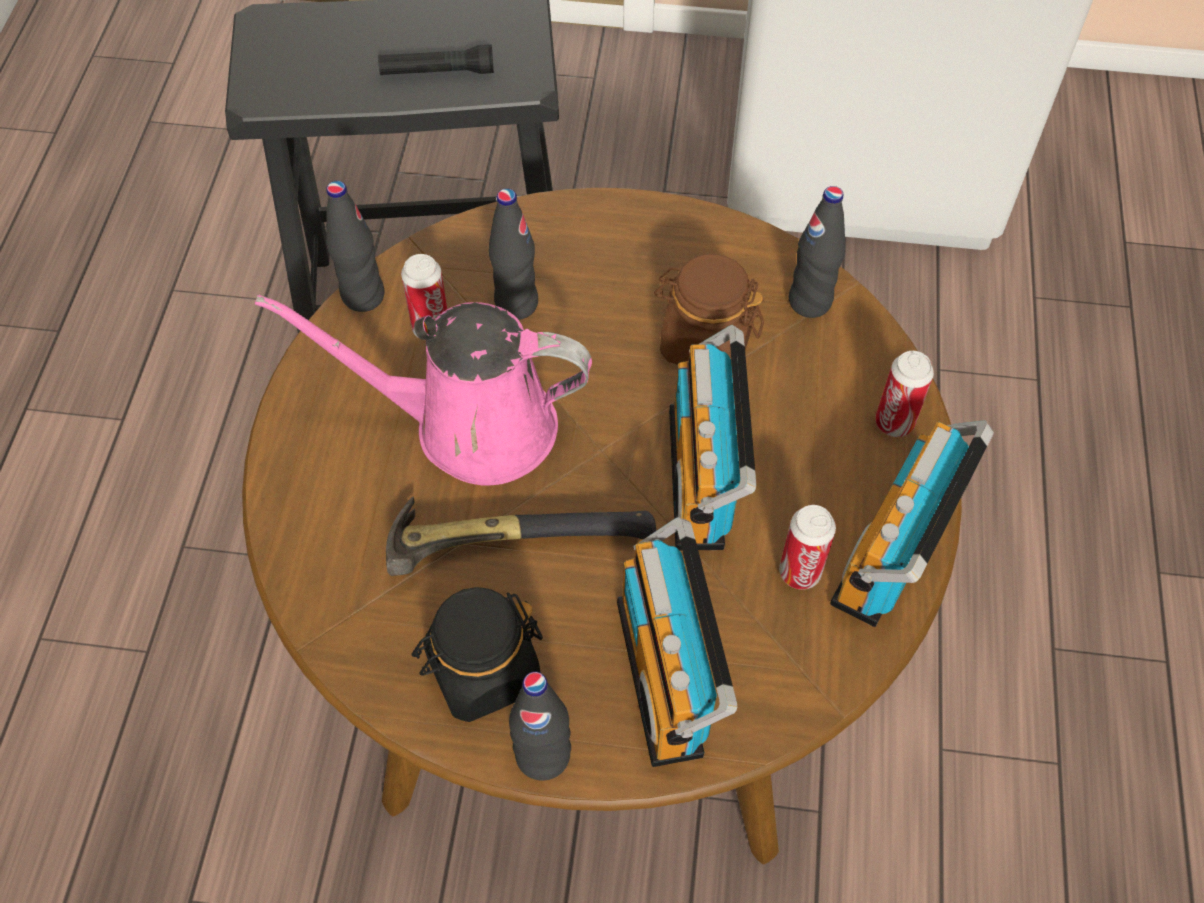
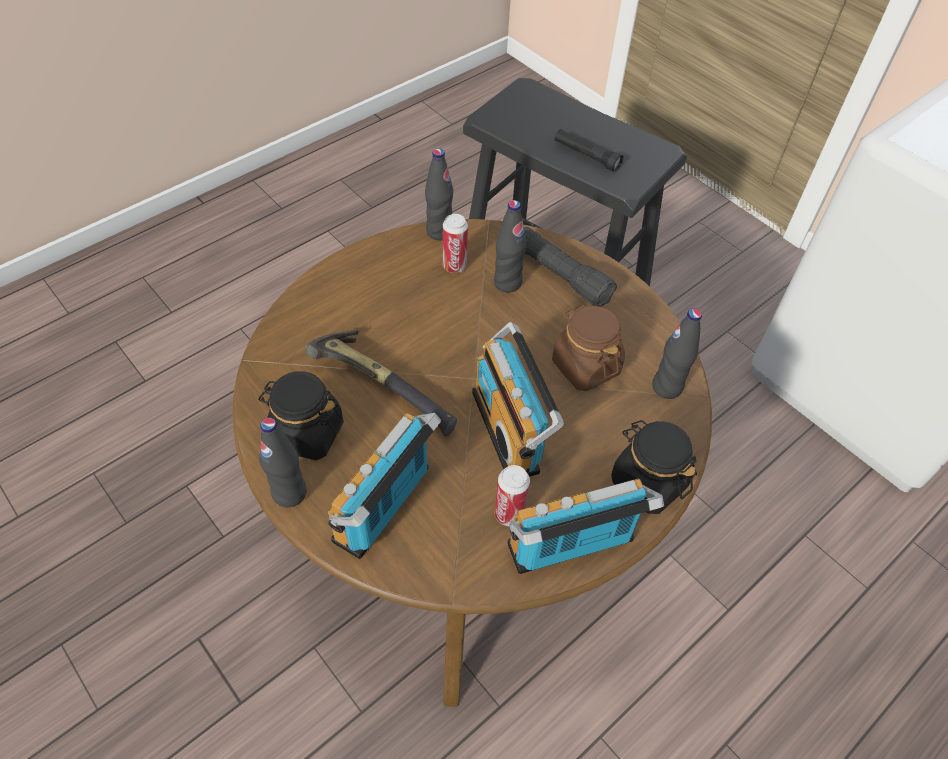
camera: 40 degrees right, 5 degrees down
(470, 425) = (424, 321): pink watering can -> none
(567, 251) = (560, 276): none -> black flashlight
(704, 478) = (510, 430): radio -> radio turned 60 degrees counterclockwise
(894, 422) = (648, 482): can -> black jar

